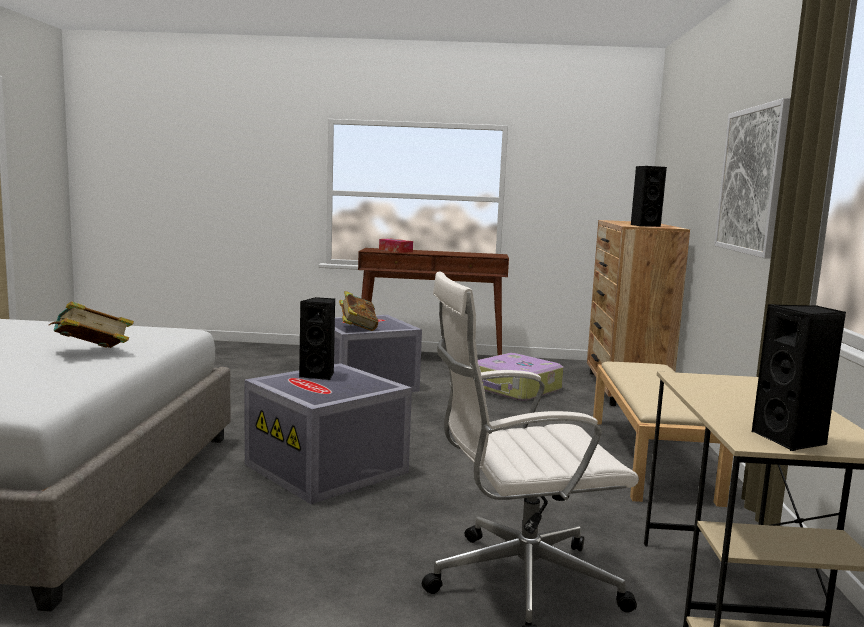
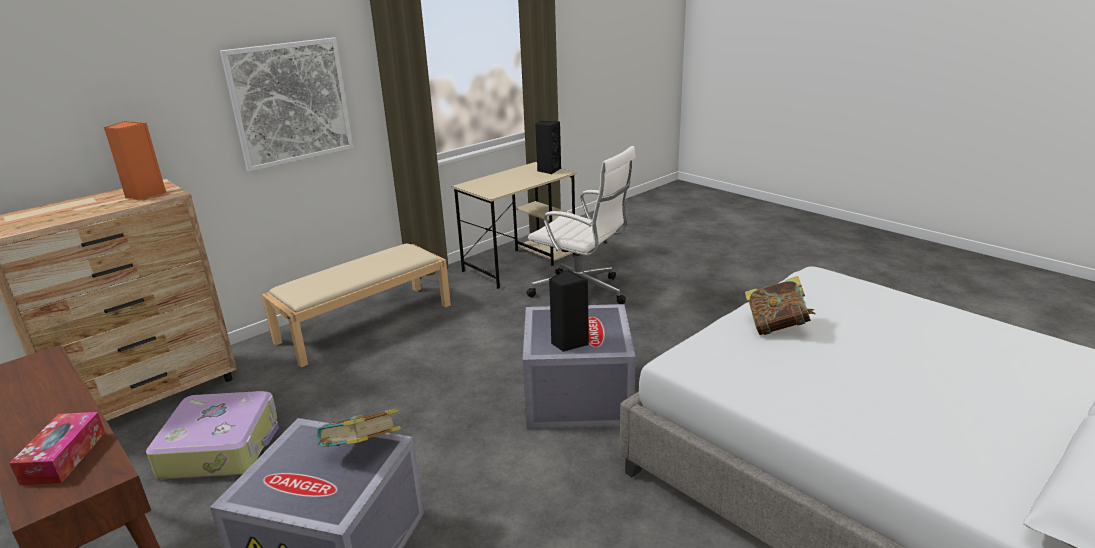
camera: 135 degrees left, 15 degrees up
(644, 225) = (144, 195): black speaker -> orange speaker

